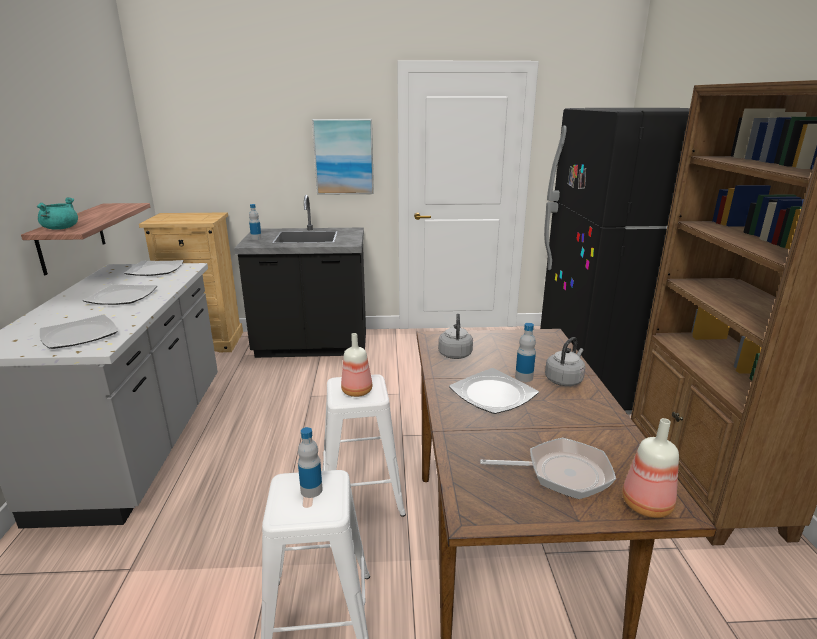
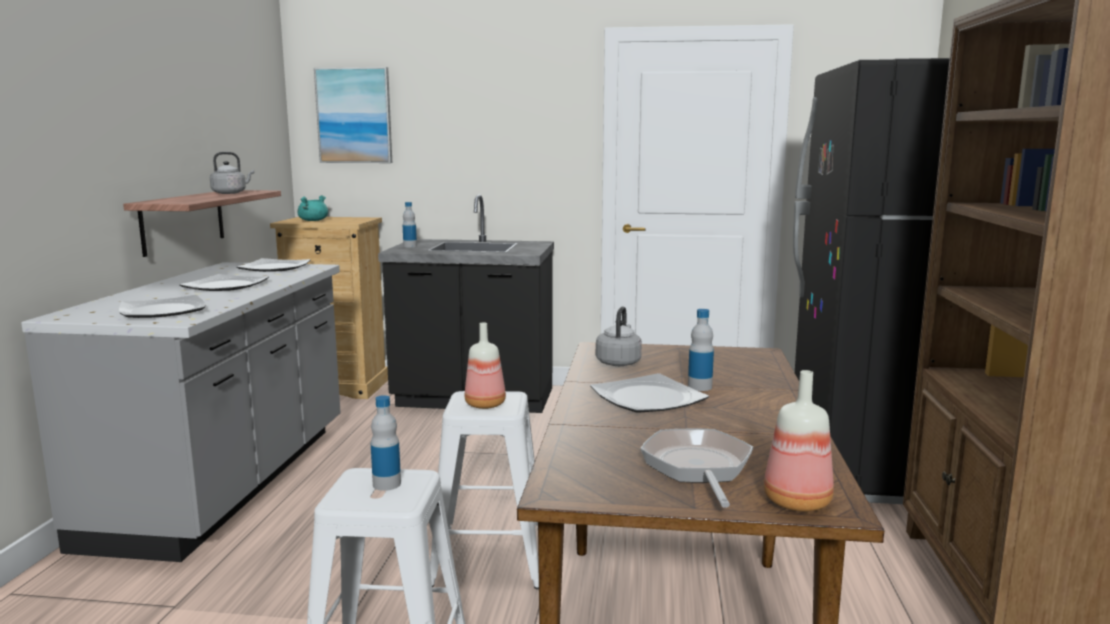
camera: 10 degrees right, 10 degrees down
(60, 228) = (168, 201): turquoise cooking pot -> turquoise cooking pot (313, 220)
(344, 157) = (532, 149): picture -> picture (354, 115)
(561, 473) = (698, 468): frying pan -> frying pan turned 105 degrees counterclockwise
(564, 379) = (755, 392): grey kettle -> grey kettle (231, 193)

